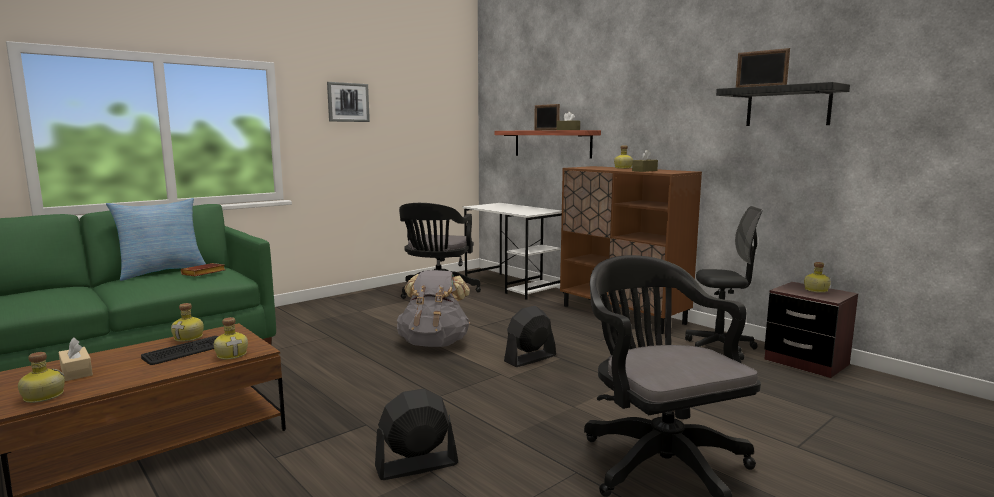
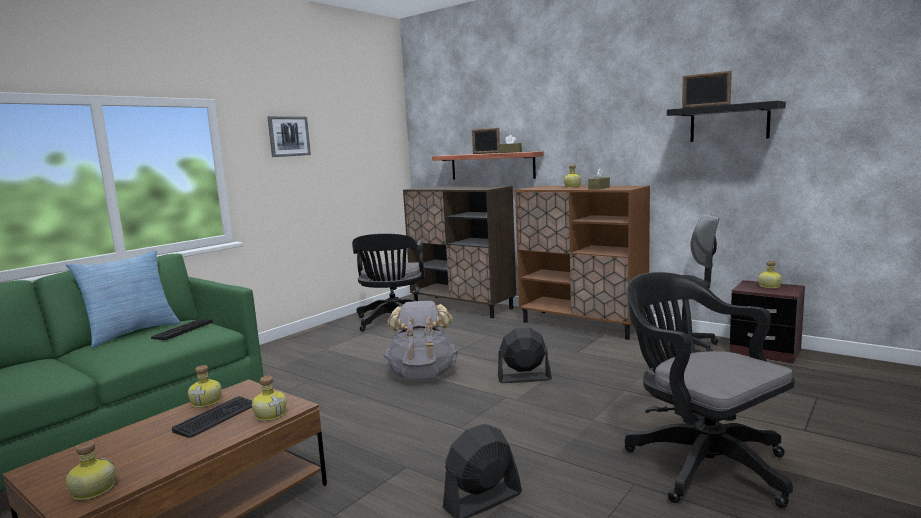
camera: 10 degrees left, 0 degrees up
(76, 372) = (108, 457): beige tissue box -> none
(203, 273) = (182, 330): brown book -> keyboard
(513, 286) = (462, 307): white desk -> brown cabinet
(530, 358) = (524, 378): black fan -> black fan turned 45 degrees clockwise

